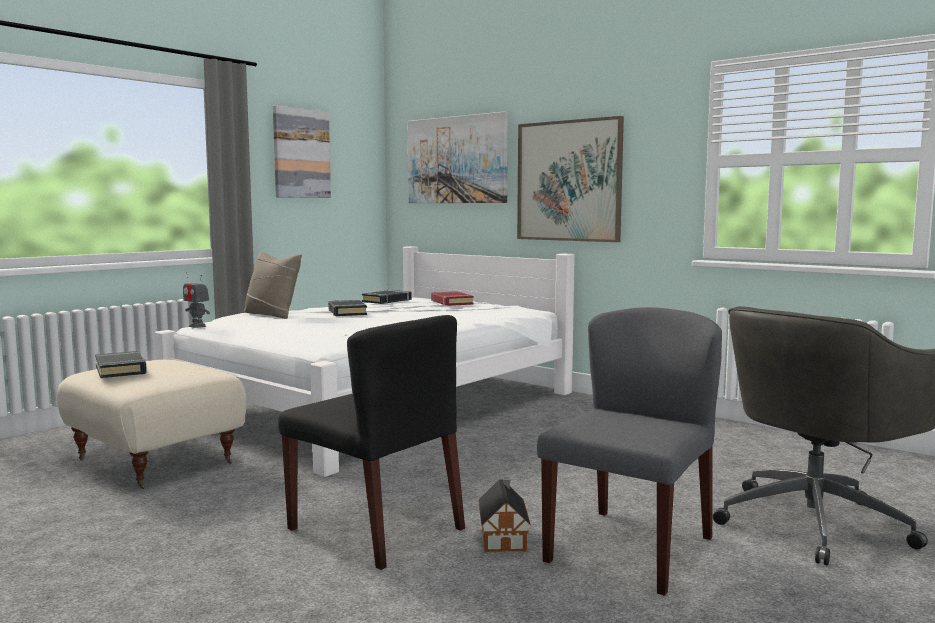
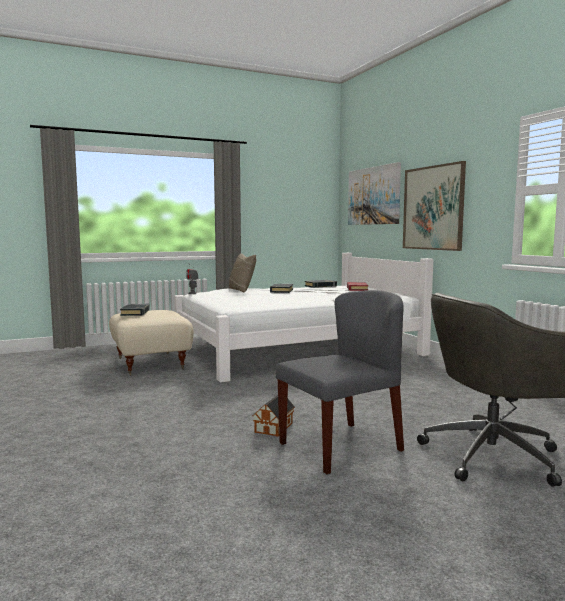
camera: 25 degrees right, 0 degrees up
(301, 153) = (278, 194): picture -> none
(377, 529) = (213, 411): black chair -> none

